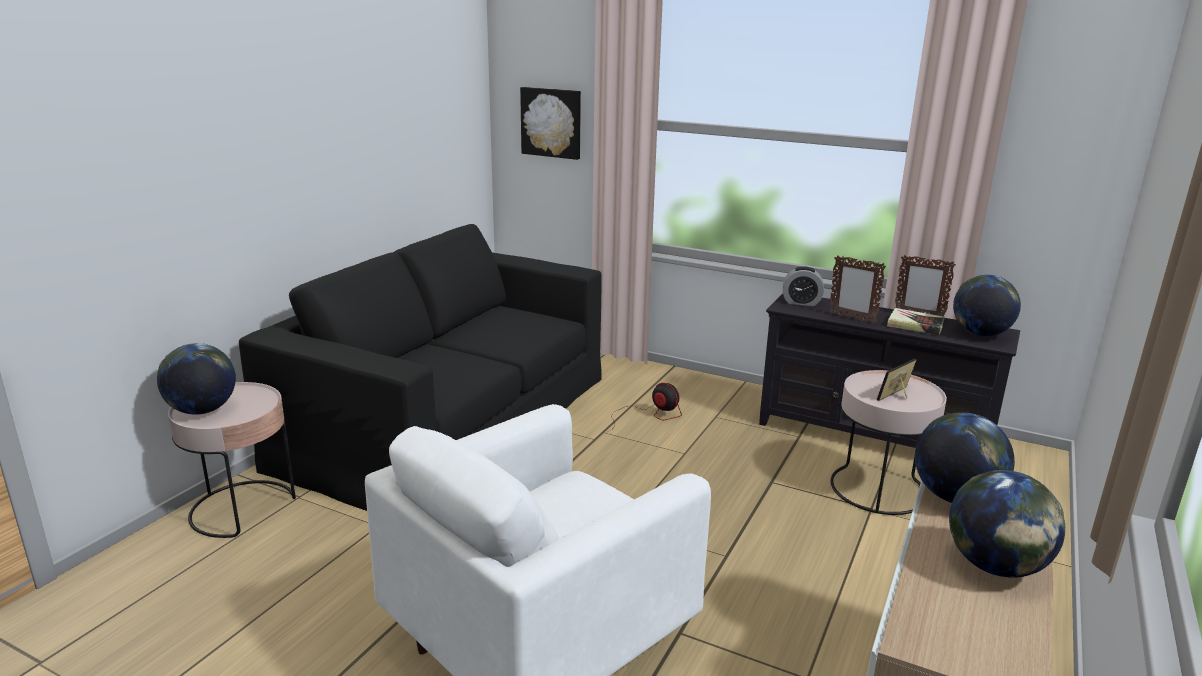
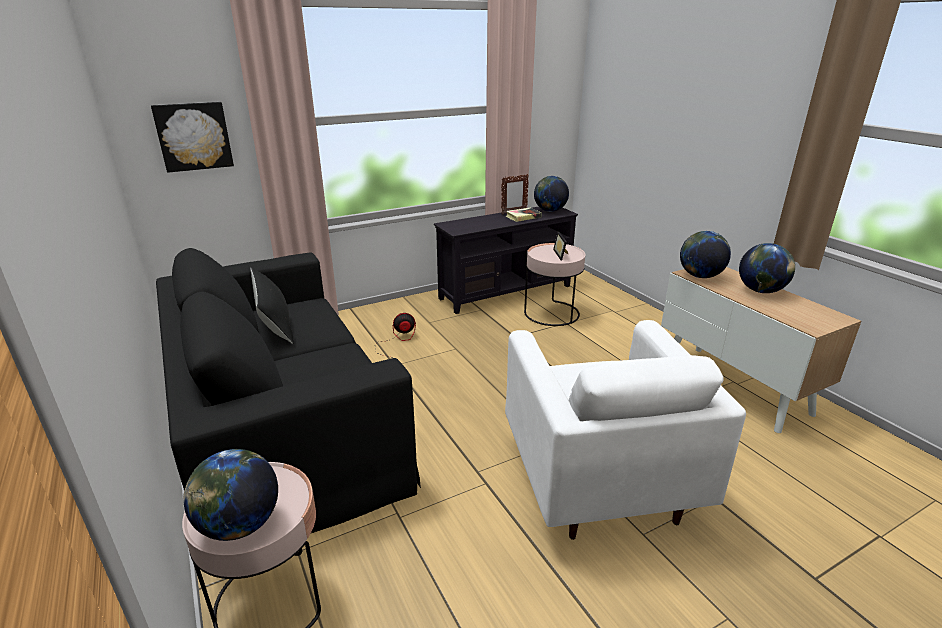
camera: 55 degrees left, 5 degrees up
(496, 322) = (274, 323): none -> black pillow
(801, 302) = (457, 225): alarm clock -> none
(851, 318) = (495, 224): picture frame -> none

